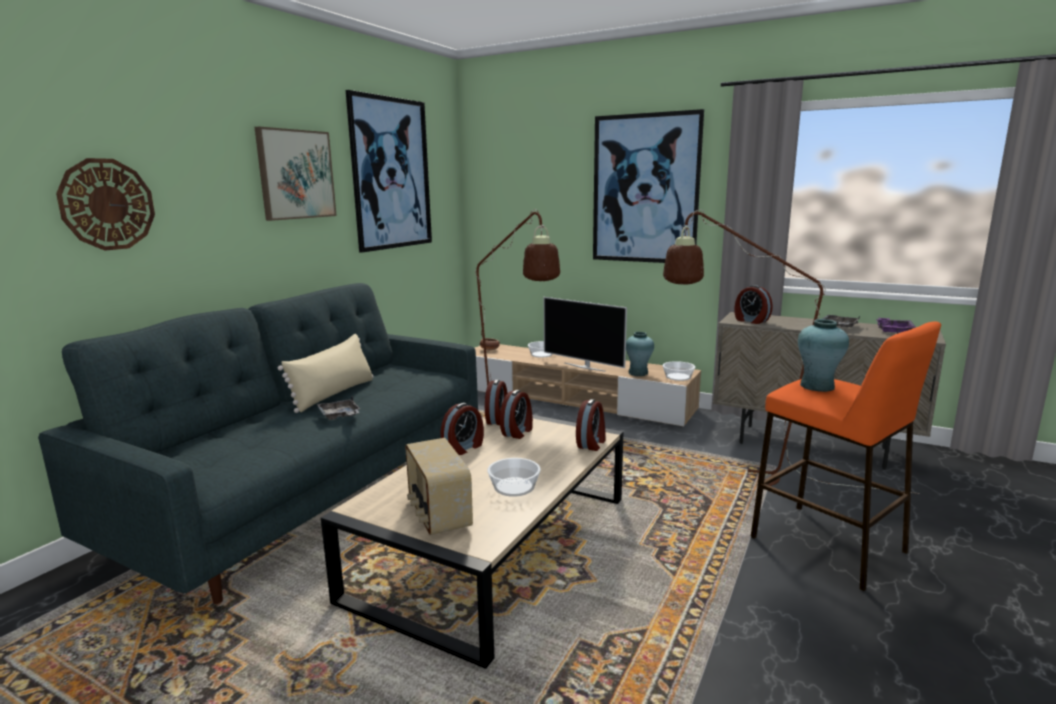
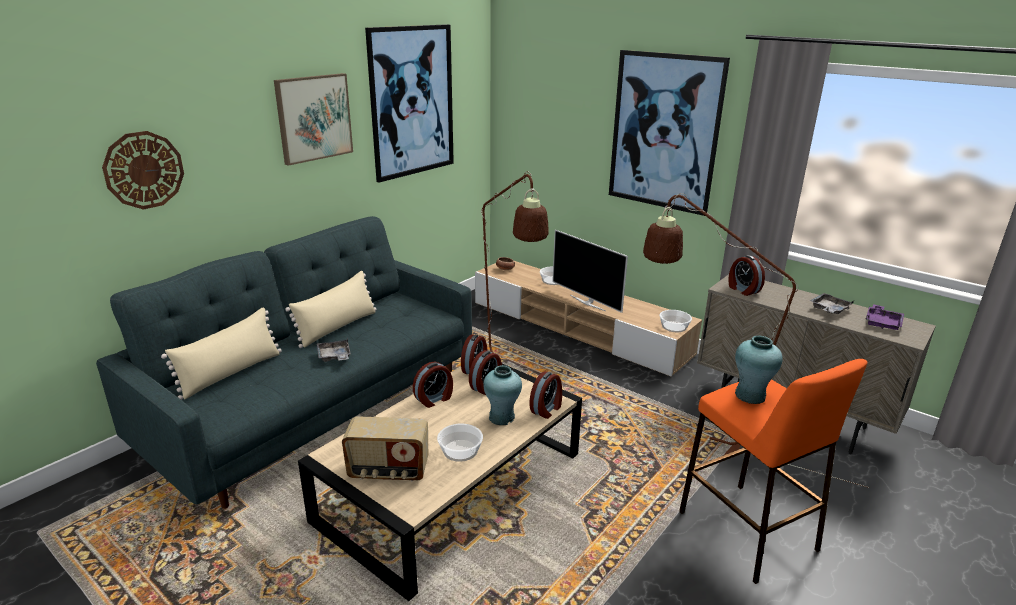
camera: 10 degrees right, 10 degrees up
(216, 441) = (231, 373): none -> beige pillow
(438, 514) = (388, 471): radio -> radio turned 75 degrees counterclockwise
(638, 373) = (636, 317): turquoise vase -> turquoise vase (502, 417)

